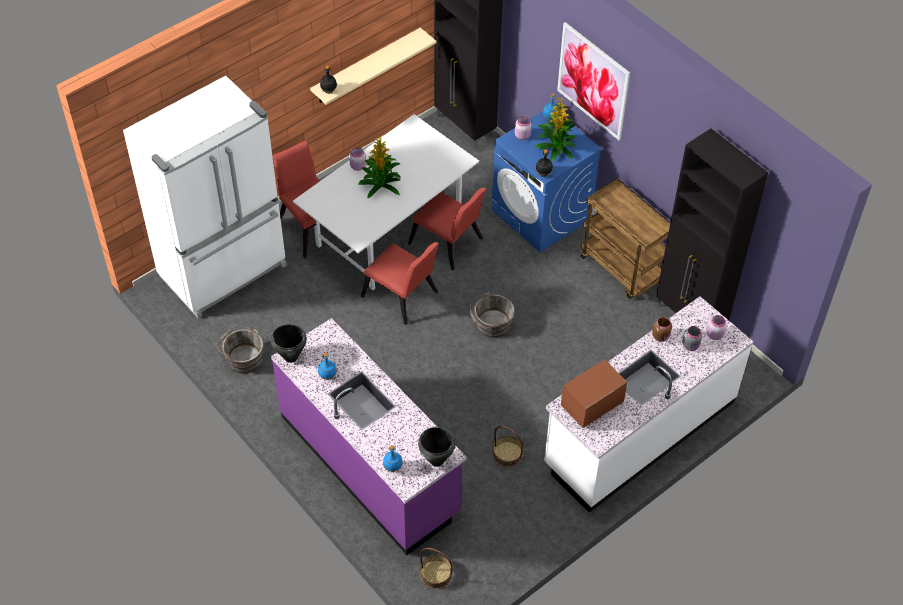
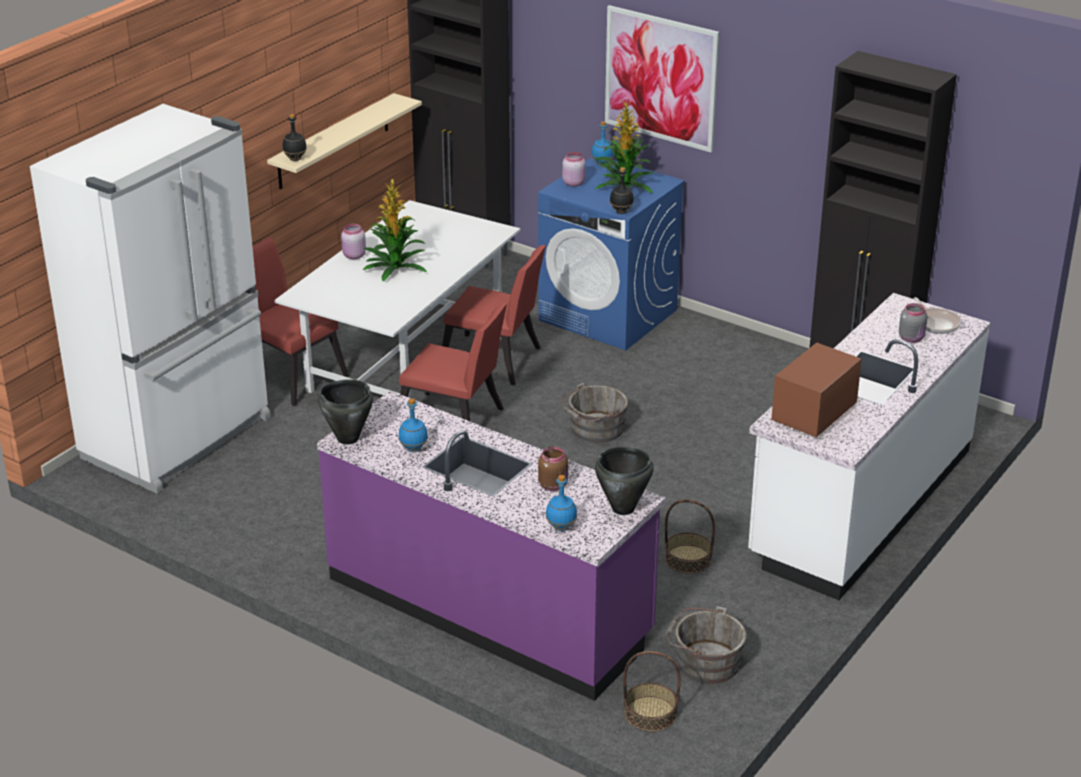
camera: 15 degrees left, 20 degrees down
(243, 357) = (243, 524): grey bucket -> grey bucket (704, 662)
(623, 269) = (745, 348): brown cart -> none
(661, 336) = (866, 336): brown jar -> brown jar (553, 485)
(715, 334) = (936, 323): pink jar -> frying pan

